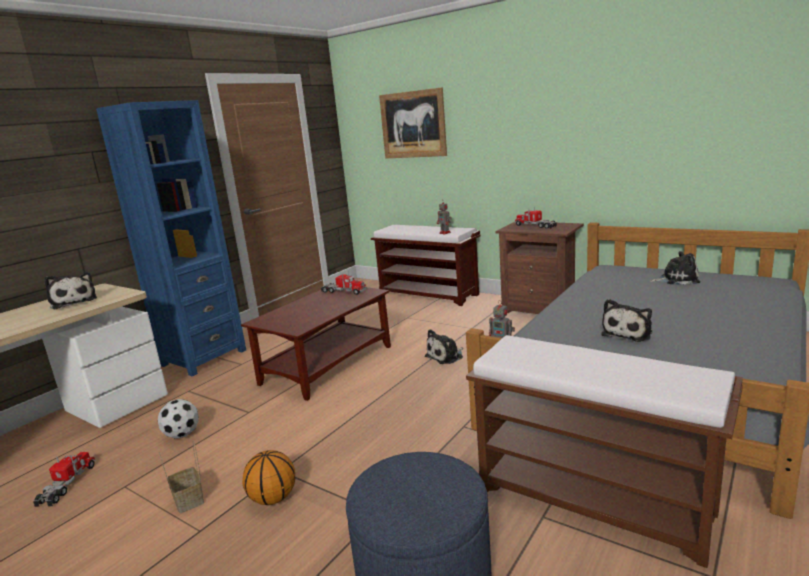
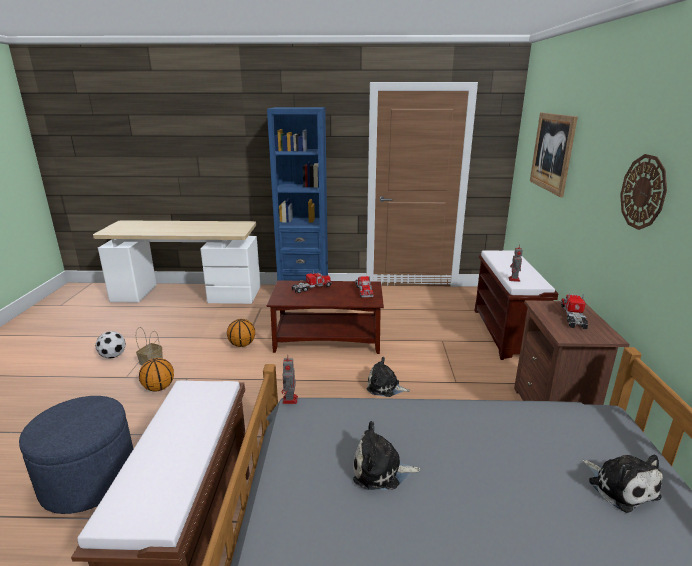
camera: 55 degrees right, 5 degrees up
(67, 484) = (156, 321): toy truck -> toy truck (311, 288)
(74, 302) = (220, 227): plush toy -> none
(182, 434) = (212, 329): football -> football (113, 356)
(259, 417) = (242, 344): none -> basketball
(552, 120) = (643, 192): none -> wall clock

